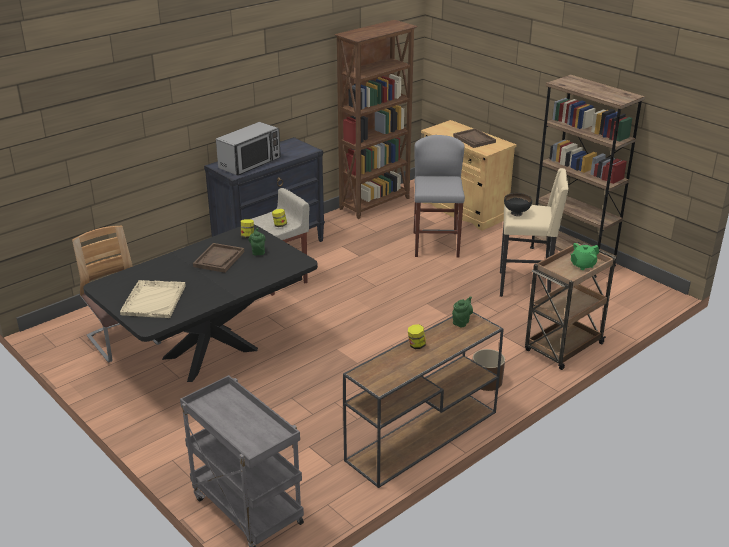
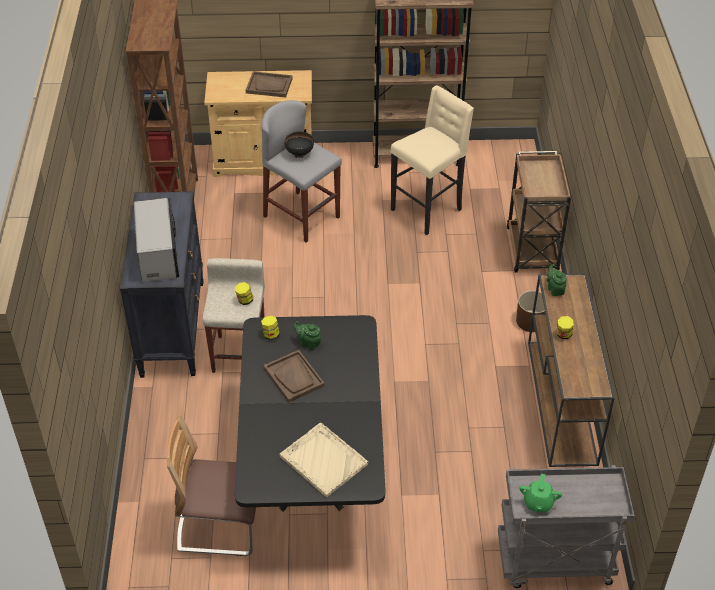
camera: 50 degrees left, 15 degrees up
(516, 213) = (423, 152): black bowl -> black bowl (299, 154)
(582, 265) = (545, 174): green teapot -> green teapot (538, 503)

